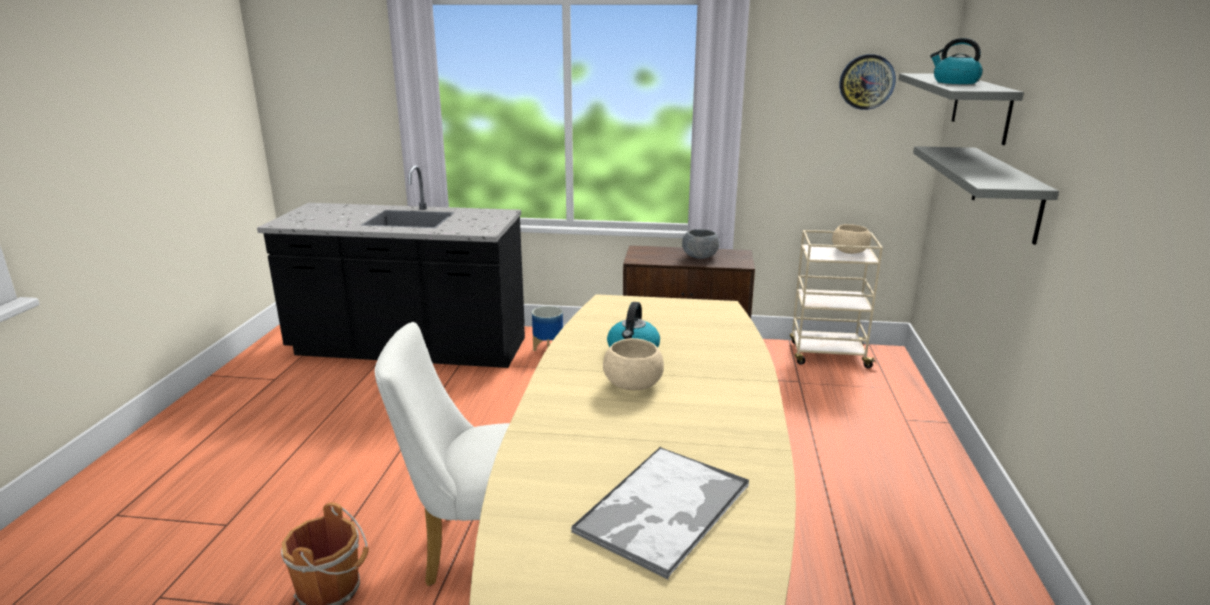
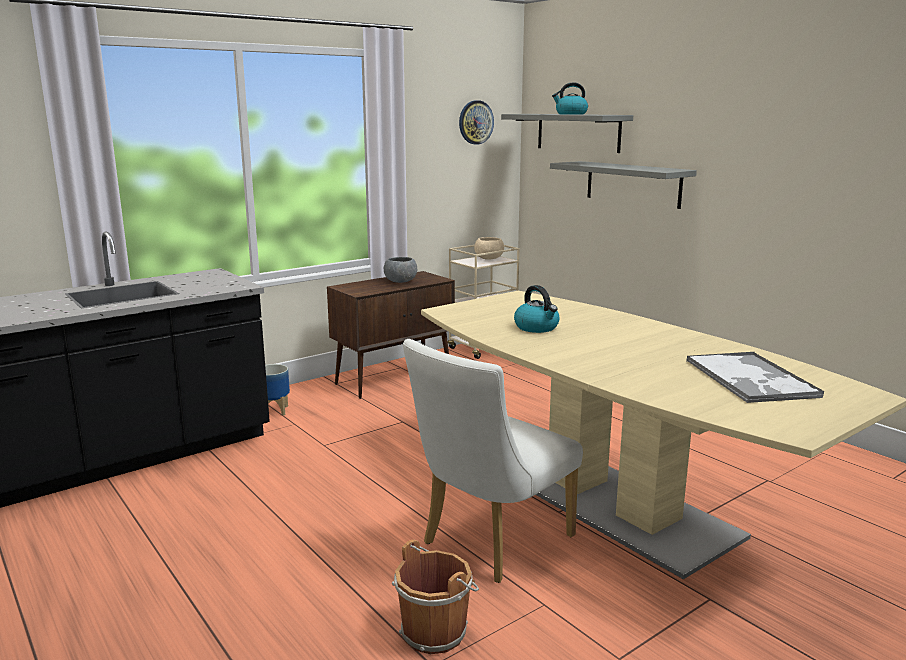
camera: 45 degrees left, 5 degrees down
(633, 385) = (587, 341): beige bowl -> none

